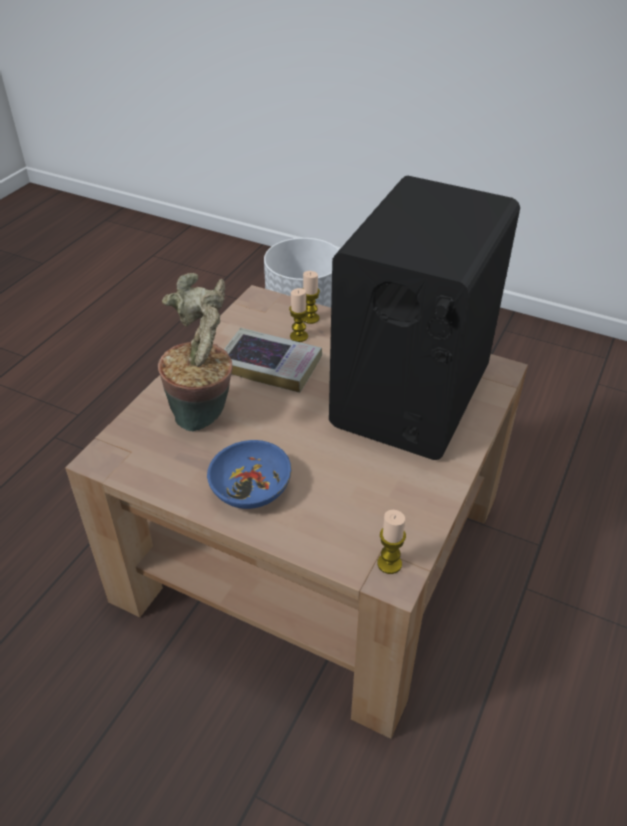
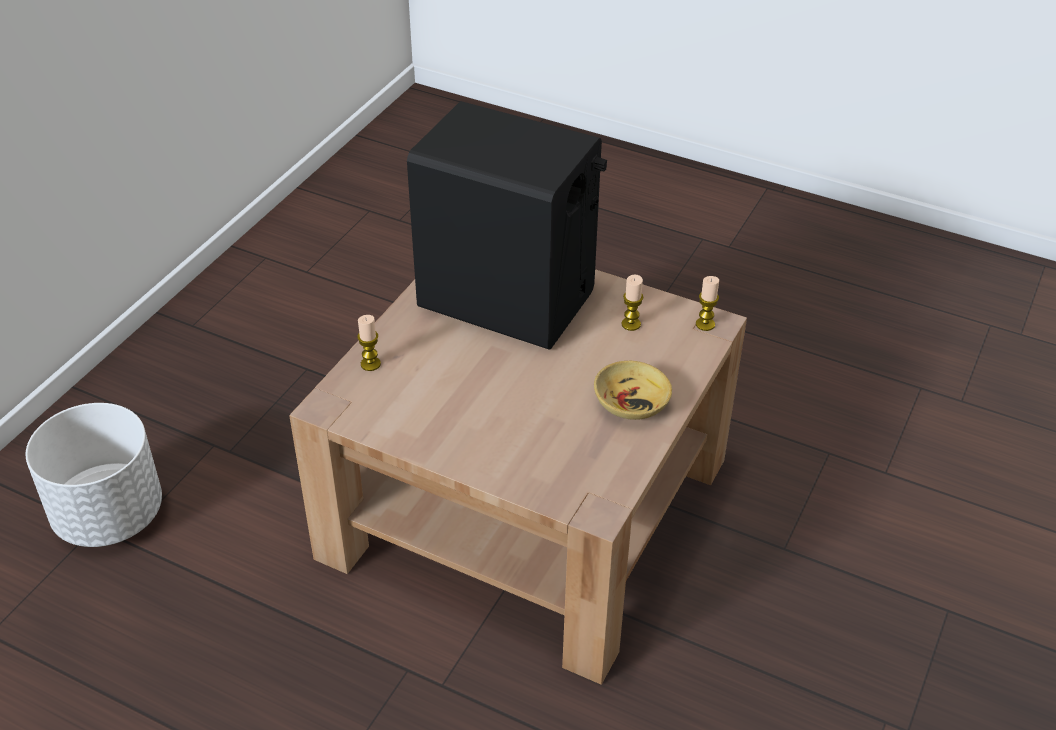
camera: 90 degrees left, 0 degrees up
(205, 415) = (534, 439): potted plant -> none
(251, 488) = (632, 402): blue bowl -> beige bowl
(269, 365) = (453, 395): book -> none
(299, 336) = (404, 373): candle -> candle (631, 324)

